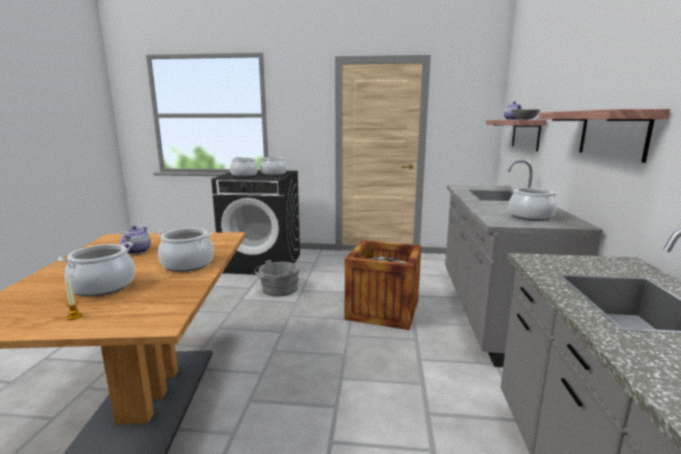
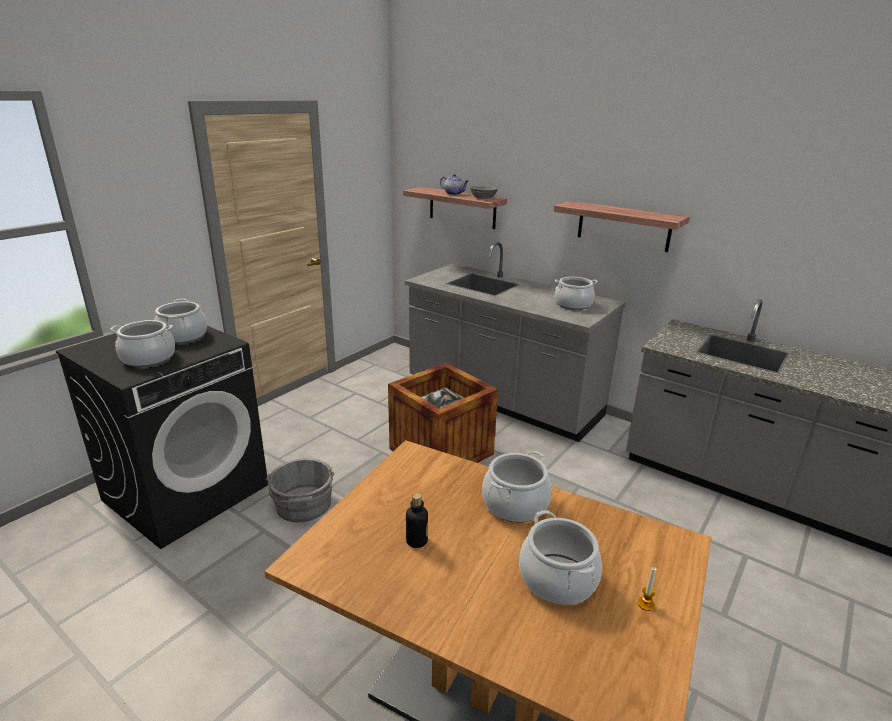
camera: 60 degrees left, 10 degrees up
(137, 251) = (417, 541): teapot -> bottle

